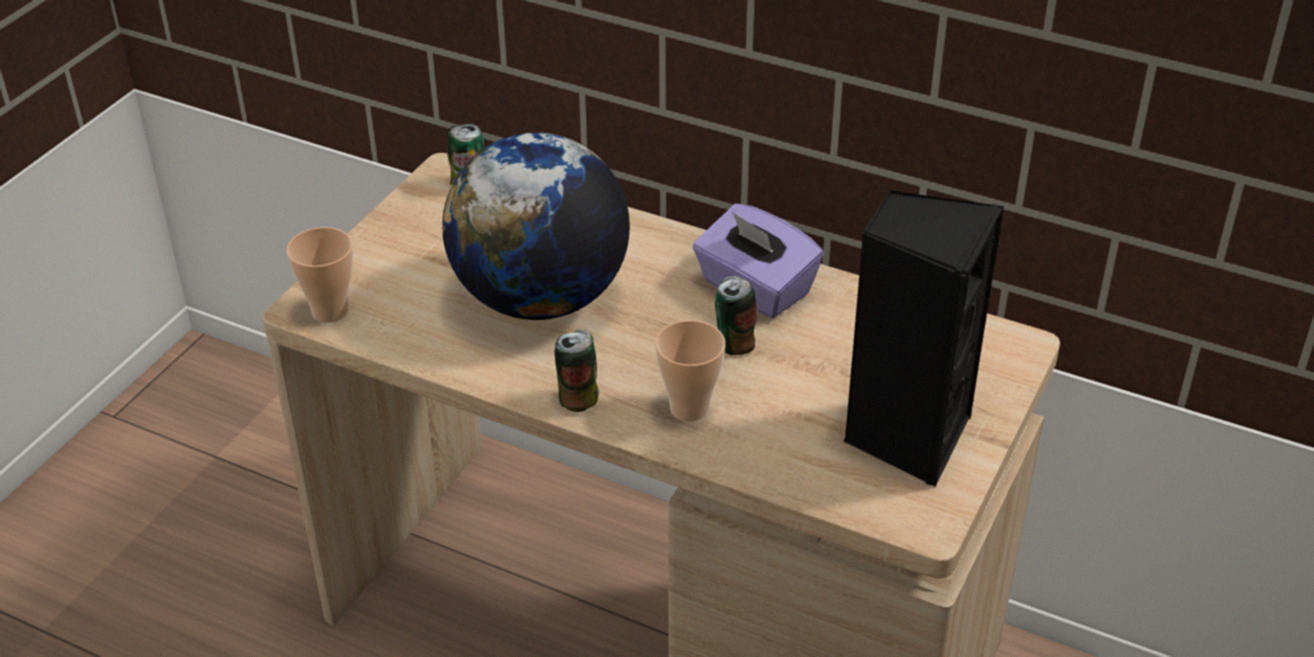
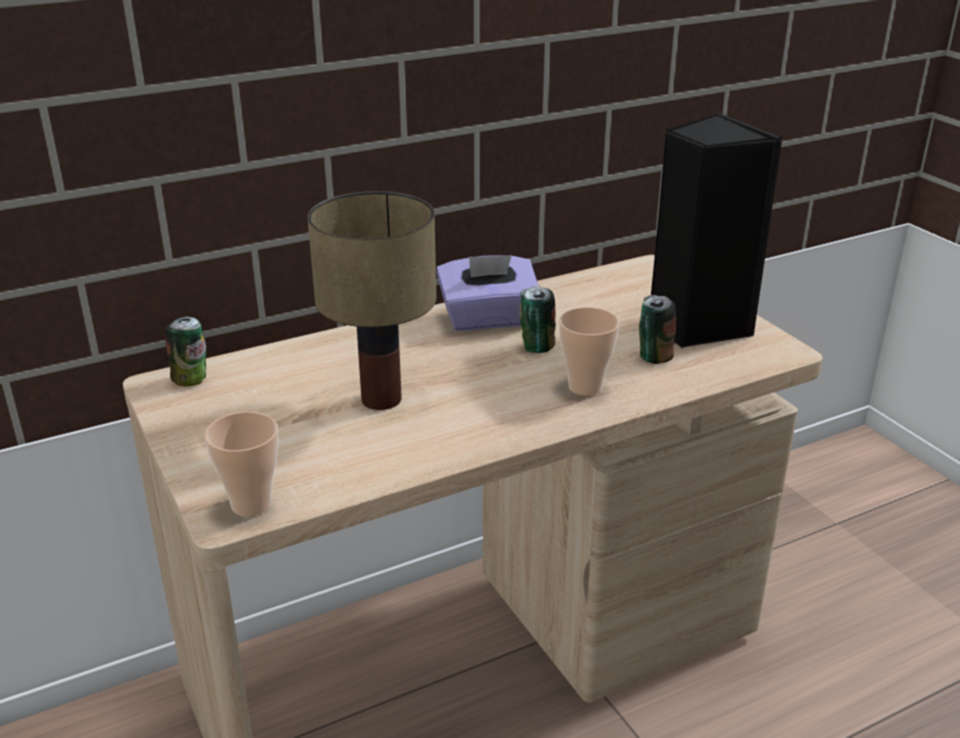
camera: 55 degrees left, 10 degrees down
(541, 299) = (383, 400): globe -> table lamp
(578, 398) = (521, 426): can -> can (653, 356)

